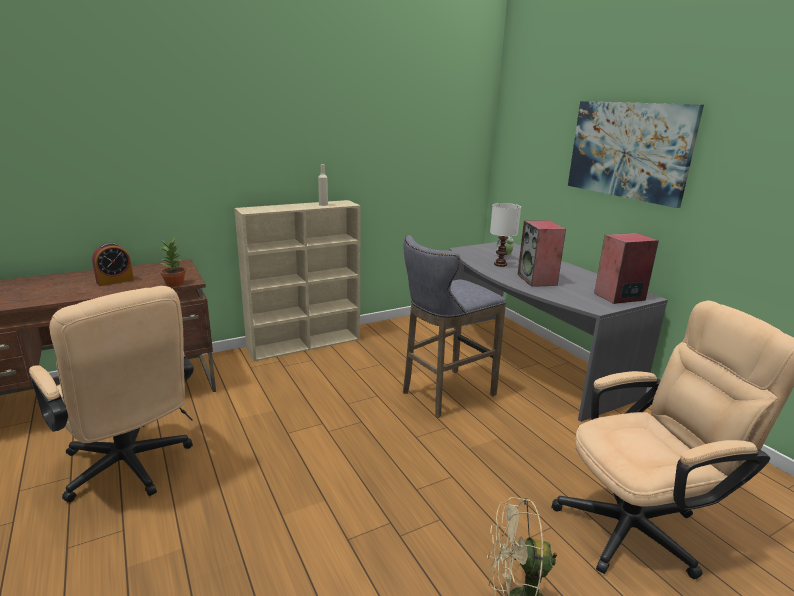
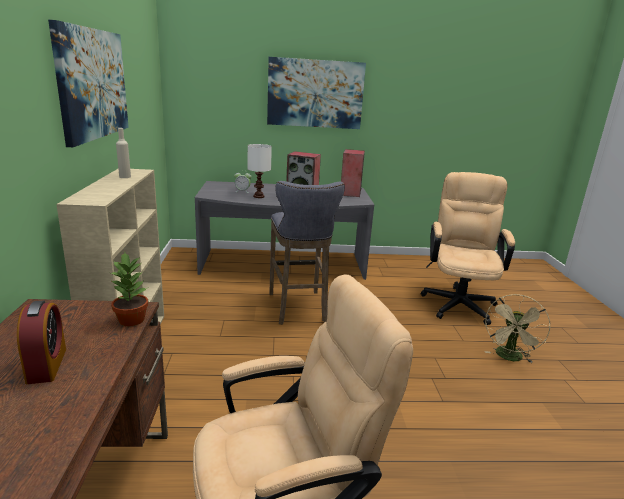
camera: 65 degrees left, 0 degrees up
(324, 129) = (93, 84): none -> picture

